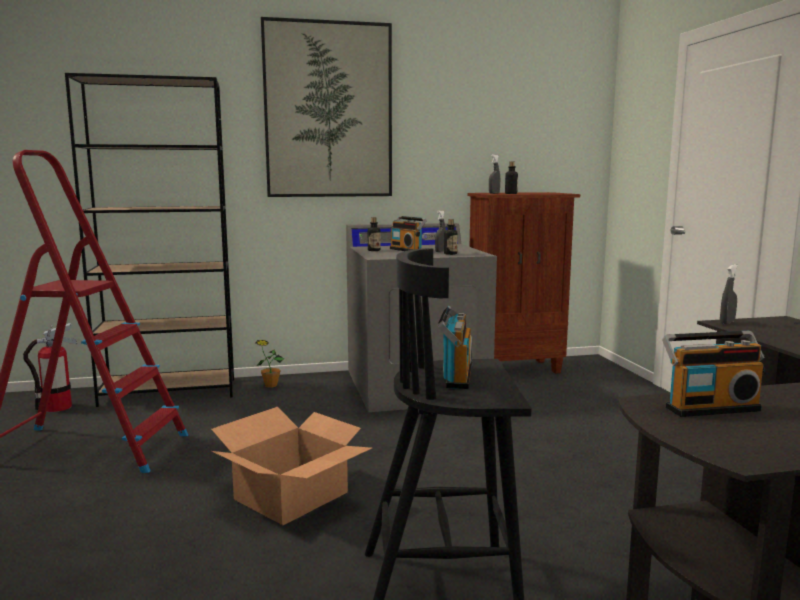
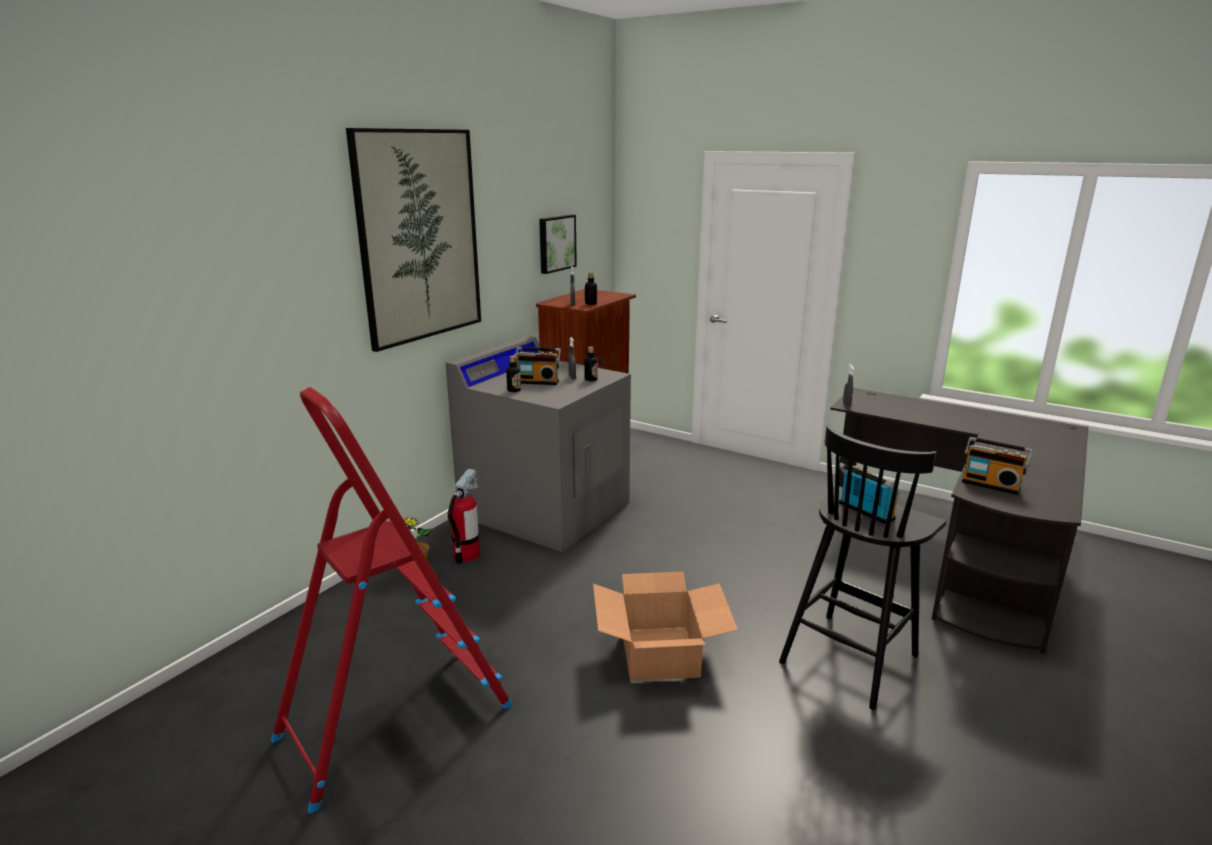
camera: 45 degrees left, 10 degrees up
(57, 407) = (227, 705): fire extinguisher -> fire extinguisher (466, 555)
(170, 392) = (326, 619): beige bookcase -> none
(509, 140) = (556, 243): none -> picture
(710, 407) = (991, 485): radio -> radio turned 90 degrees clockwise

